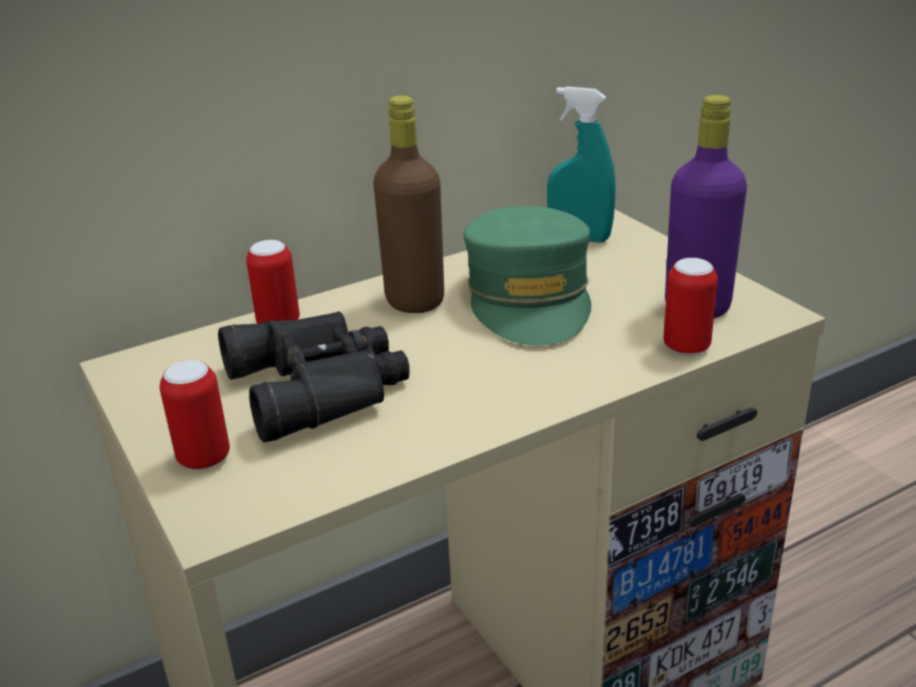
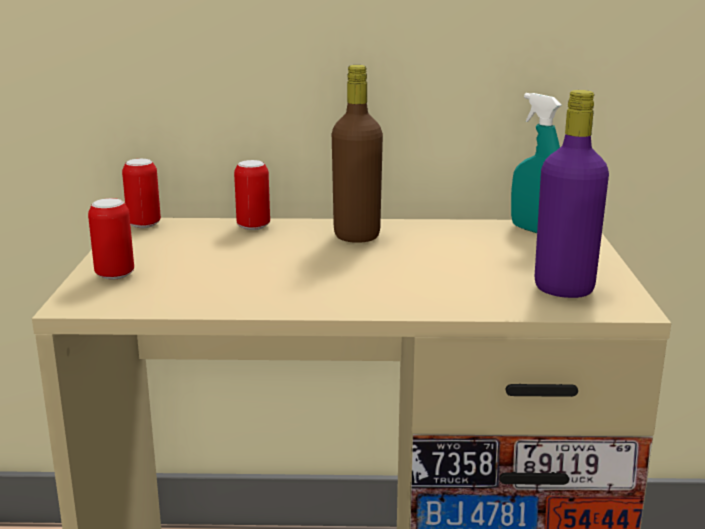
camera: 30 degrees right, 10 degrees down
(322, 385) = (231, 261): black binoculars -> none
(530, 298) = (440, 253): green cap -> none
(686, 347) = (516, 307): can -> can (144, 224)

